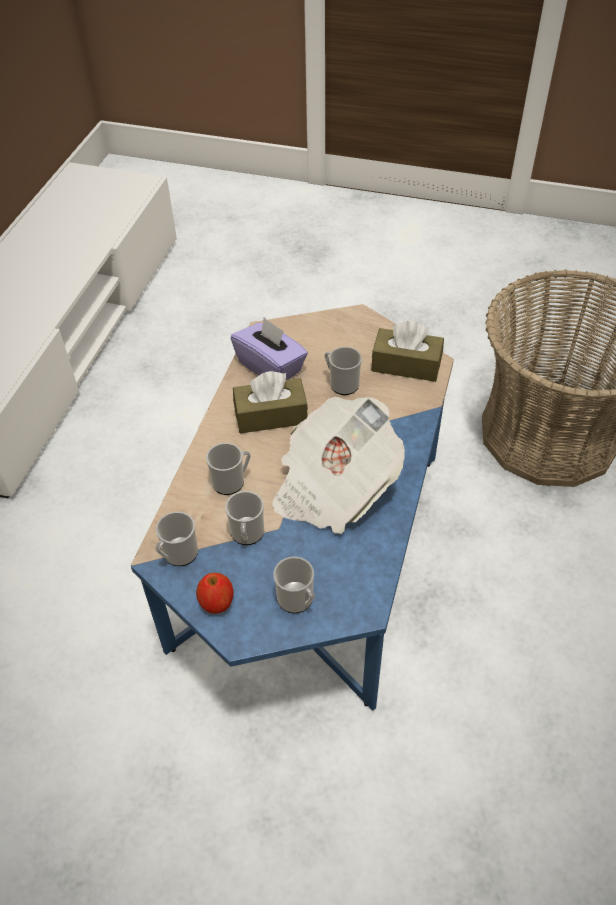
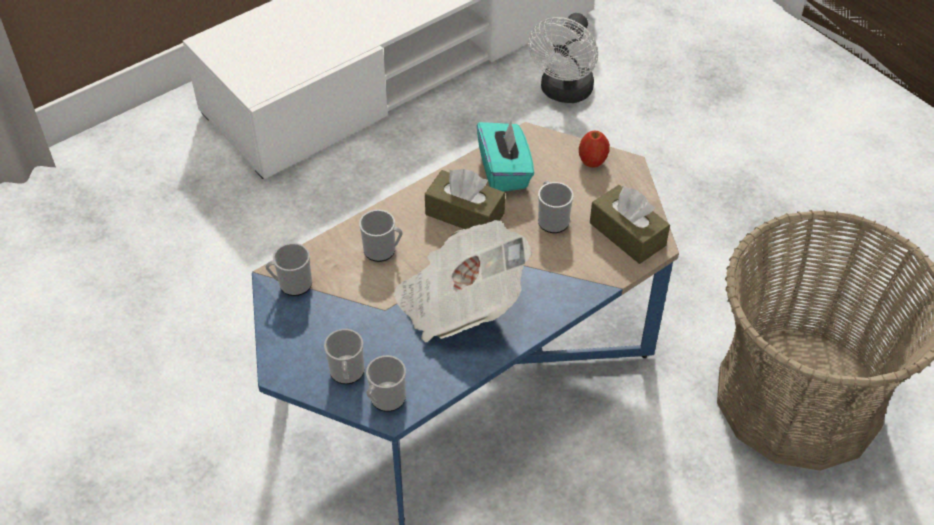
camera: 35 degrees right, 0 degrees up
(205, 308) = (564, 93): none -> white fan
(217, 603) = (287, 338): apple -> apple (592, 161)
(247, 535) = (356, 300): mug -> mug (385, 400)
(271, 367) = (504, 171): purple tissue box -> turquoise tissue box

